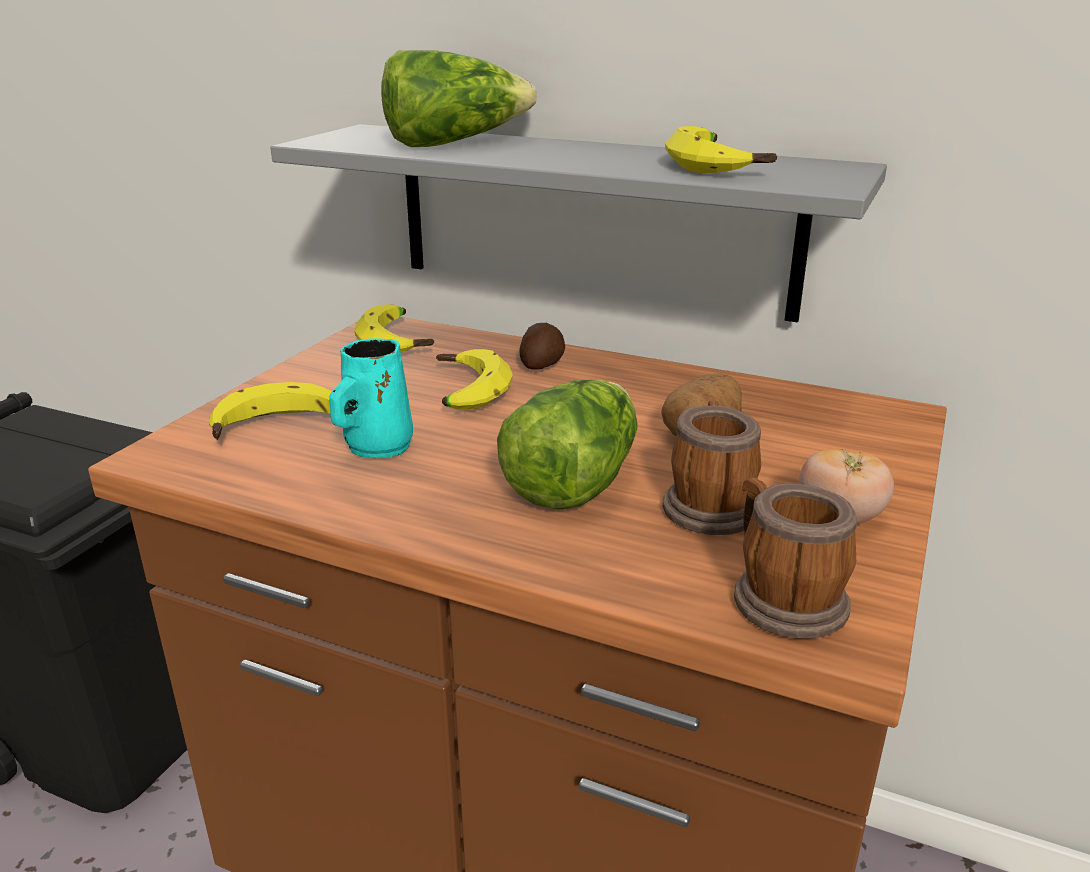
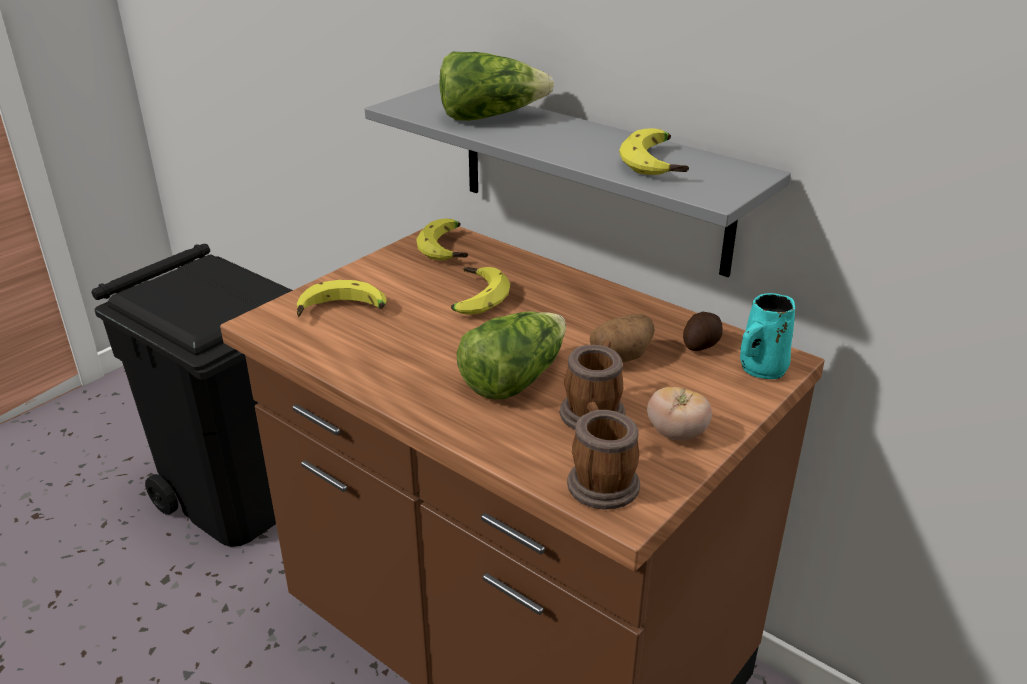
camera: 15 degrees right, 5 degrees up
(376, 447) = (397, 335): turquoise mug -> turquoise mug (761, 369)
(543, 364) = (541, 282): potato -> potato (702, 344)

